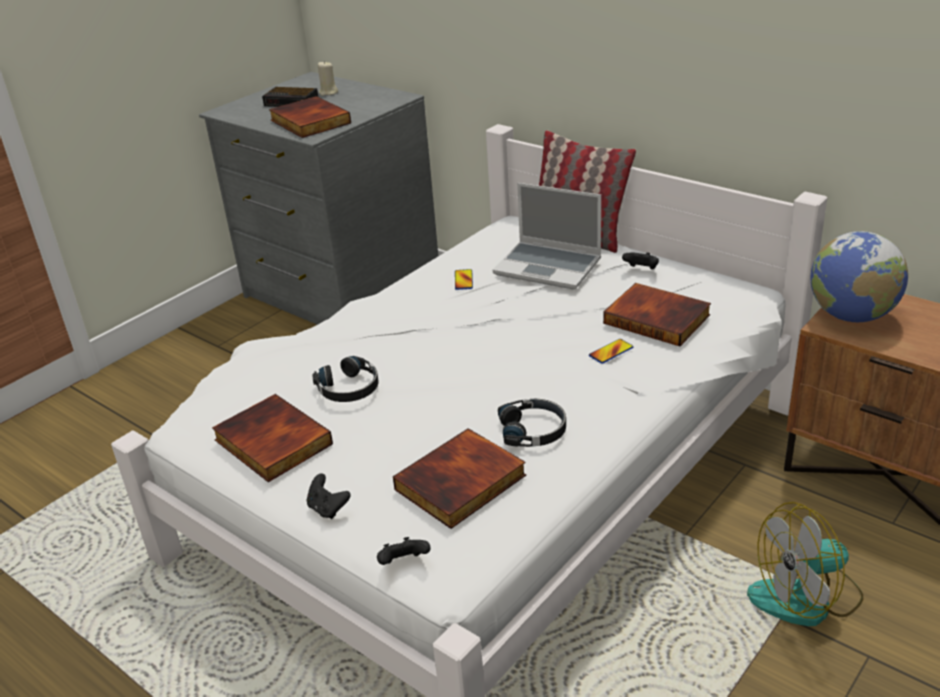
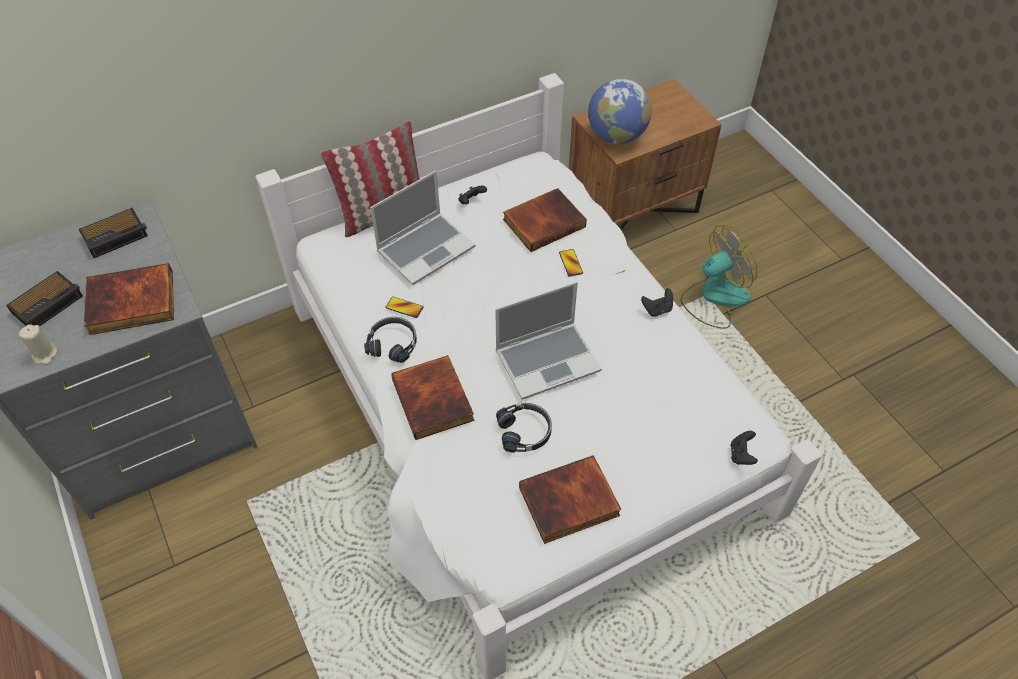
camera: 70 degrees left, 20 degrees up
(328, 92) = (54, 266): beige candle -> beige candle (45, 354)
(328, 509) = (666, 484): black game controller -> black game controller (657, 309)
(373, 98) = (116, 236): none -> alarm clock
(455, 376) = (548, 360): none -> laptop
(461, 484) = (677, 398): book -> book (434, 400)
(533, 431) = (636, 340): black headphones -> black headphones (393, 343)
(806, 597) = (714, 297): fan -> fan turned 120 degrees counterclockwise

